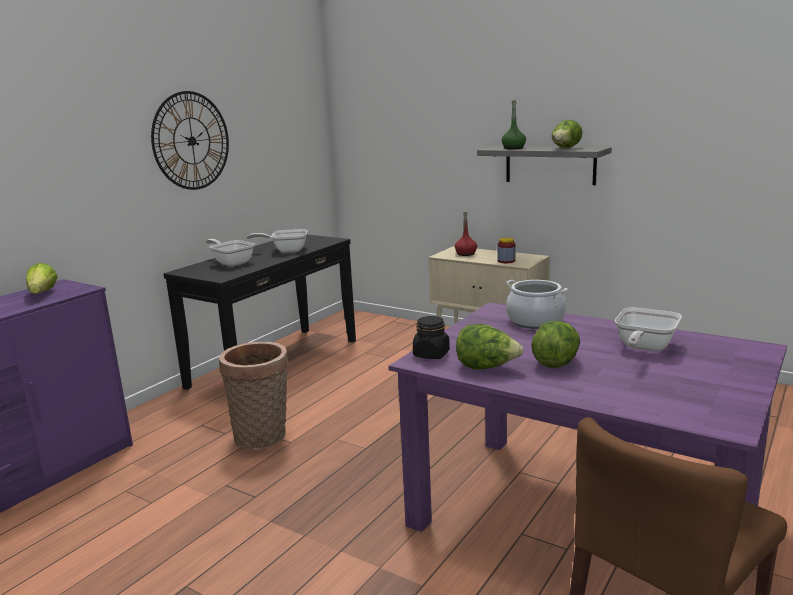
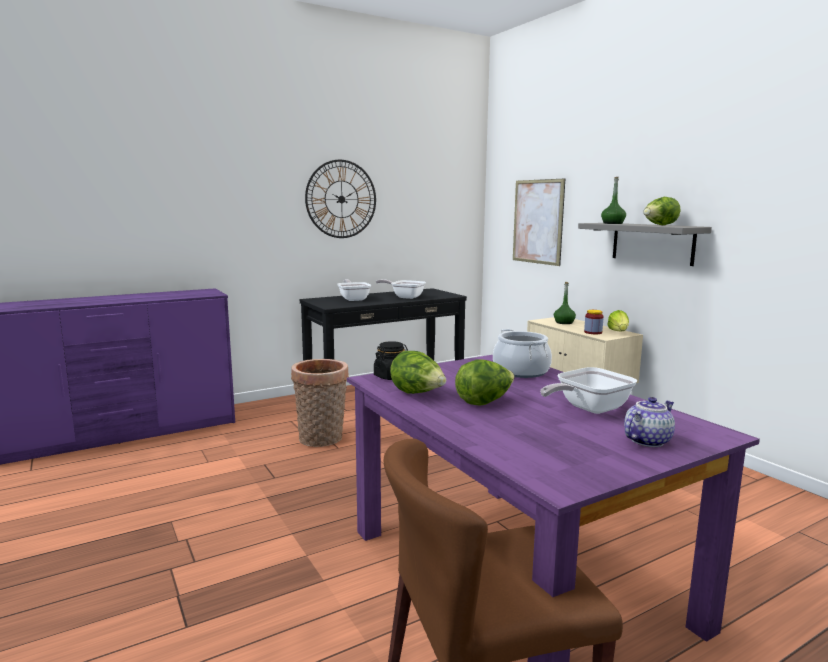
camera: 25 degrees right, 5 degrees down
(42, 294) = (187, 293): lettuce -> lettuce (618, 332)
(408, 147) = (537, 221): none -> picture
(466, 254) = (564, 322): red bottle -> green bottle
(725, 367) = (646, 440): none -> teapot

